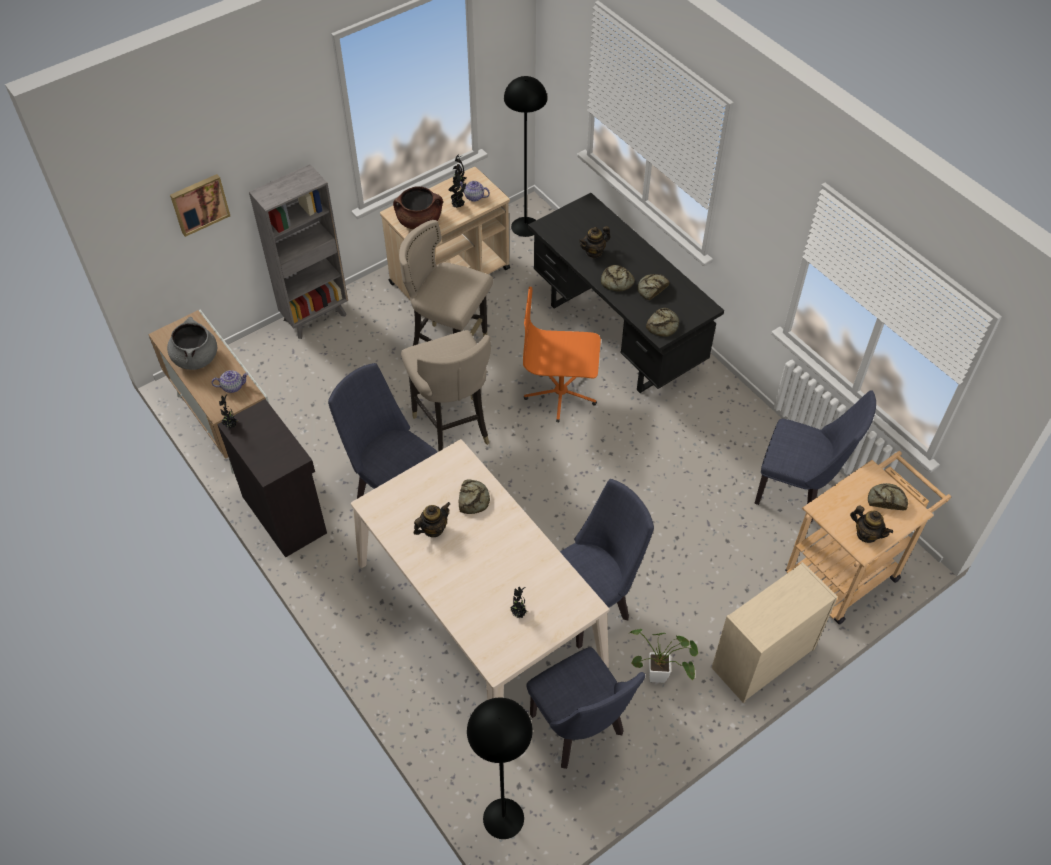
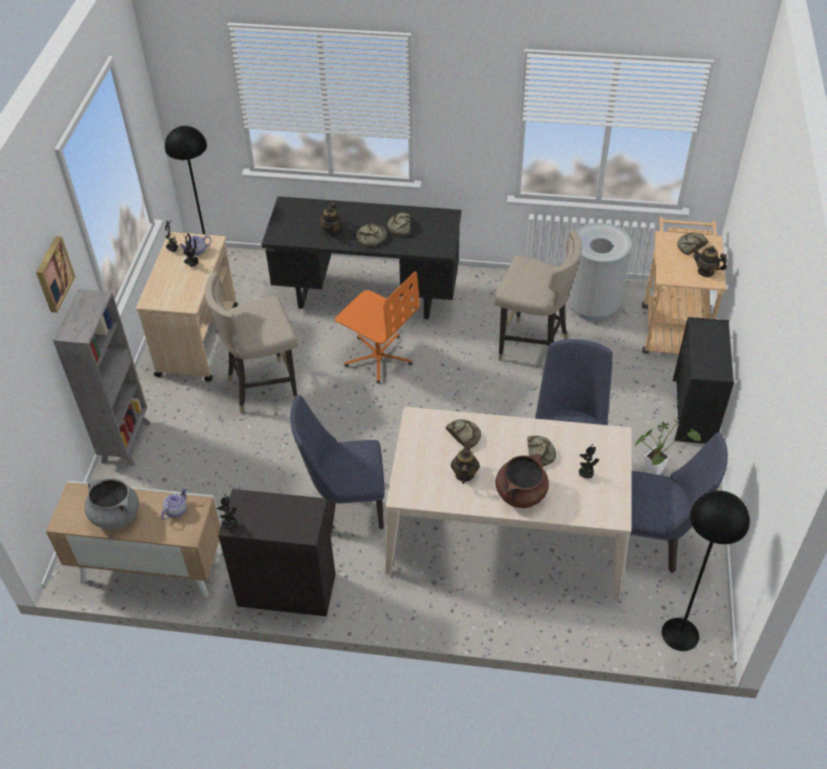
camera: 45 degrees left, 5 degrees down
(199, 203) = (26, 373): picture -> picture (53, 274)
(419, 221) = (177, 293): brown cooking pot -> brown cooking pot (521, 493)
(452, 427) = (332, 434): beige stool -> beige stool (532, 347)
(561, 393) = (378, 357): orange office chair -> orange office chair turned 105 degrees counterclockwise
(663, 325) = (437, 243): bread -> bread (539, 453)
(762, 659) = (693, 412): beige dresser -> black dresser
(797, 492) = (592, 305): blue chair -> grey trash can
(866, 534) = (706, 271): teapot -> teapot turned 150 degrees counterclockwise

